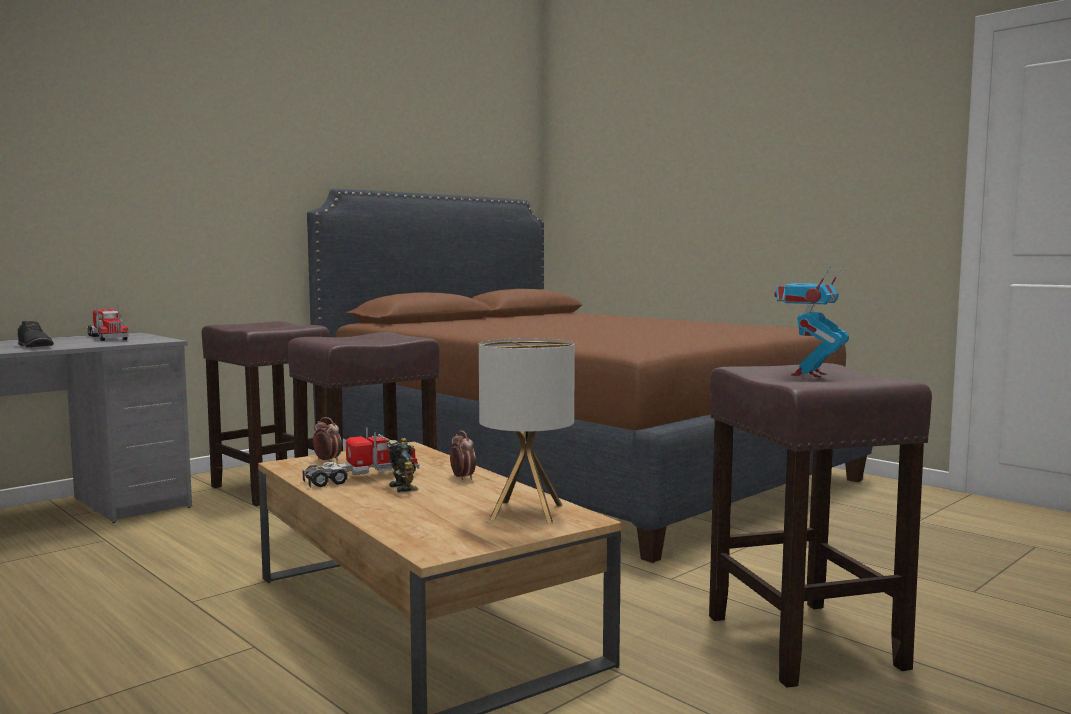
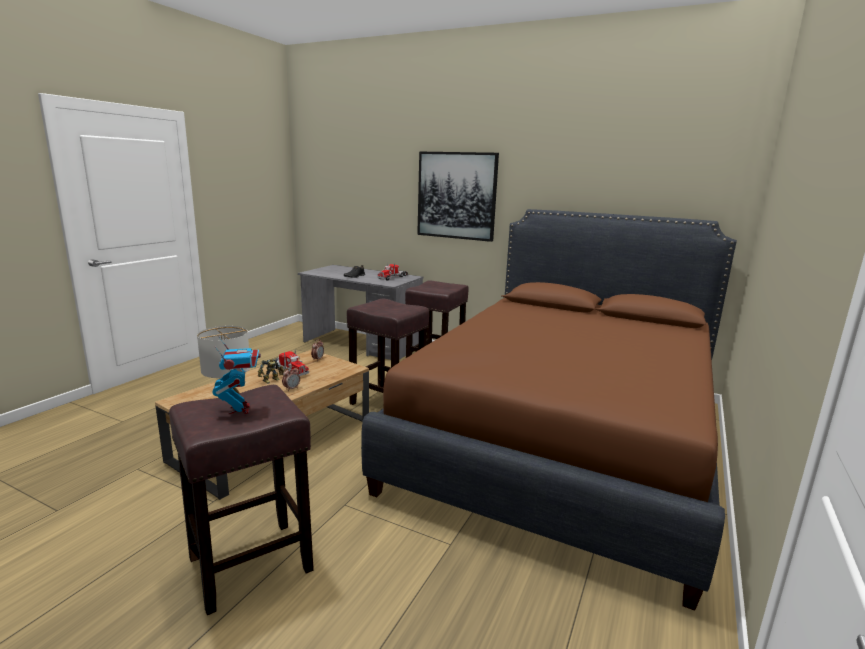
camera: 70 degrees right, 10 degrees up
(192, 167) = (456, 196): none -> picture
(808, 374) = (240, 409): toy robot -> toy robot turned 60 degrees clockwise

